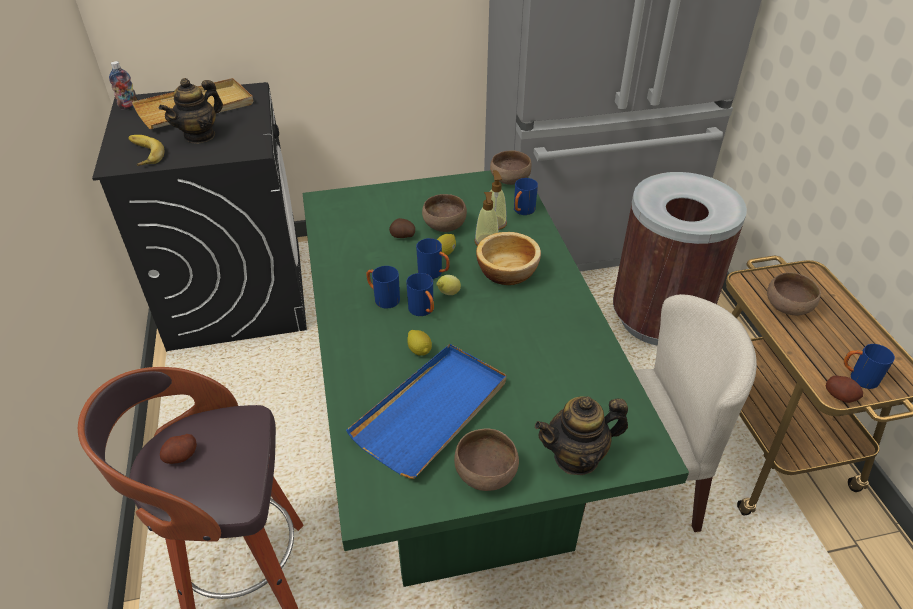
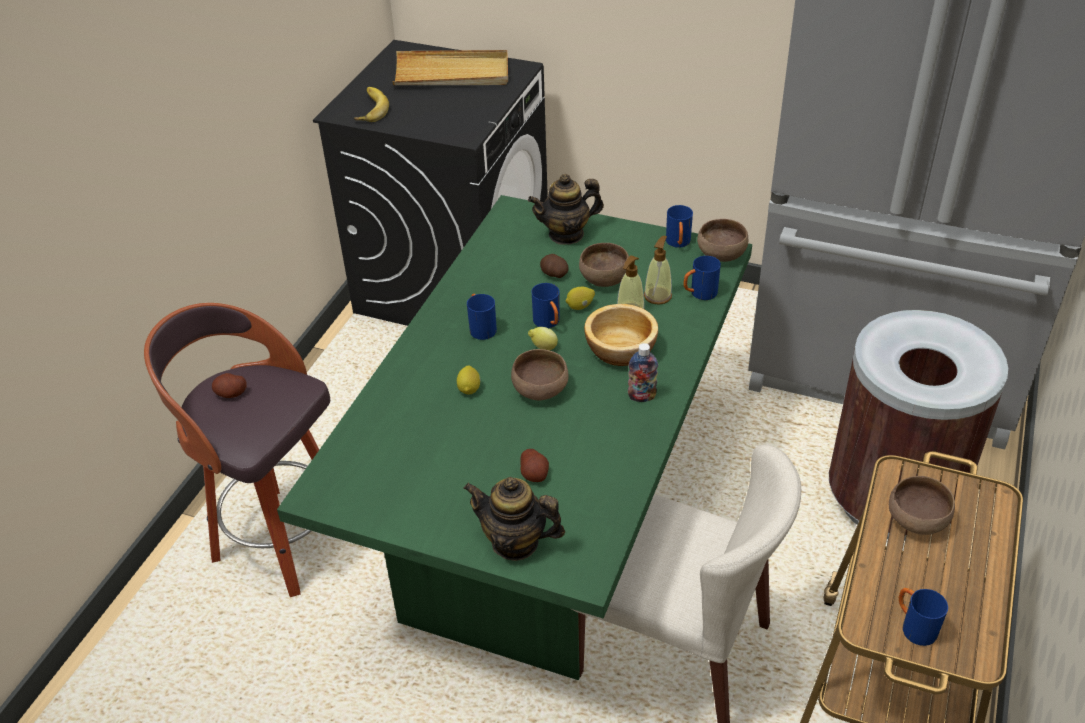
camera: 35 degrees right, 0 degrees up
(129, 106) = (396, 54): bottle -> bottle (642, 396)
(200, 135) = (431, 105): teapot -> teapot (566, 234)
(423, 311) = (506, 355): blue mug -> blue mug (678, 244)
(432, 411) = (431, 445): blue tray -> none
(486, 473) = (428, 516): brown bowl -> brown bowl (541, 390)
(840, 396) = (867, 632): potato -> potato (534, 474)

